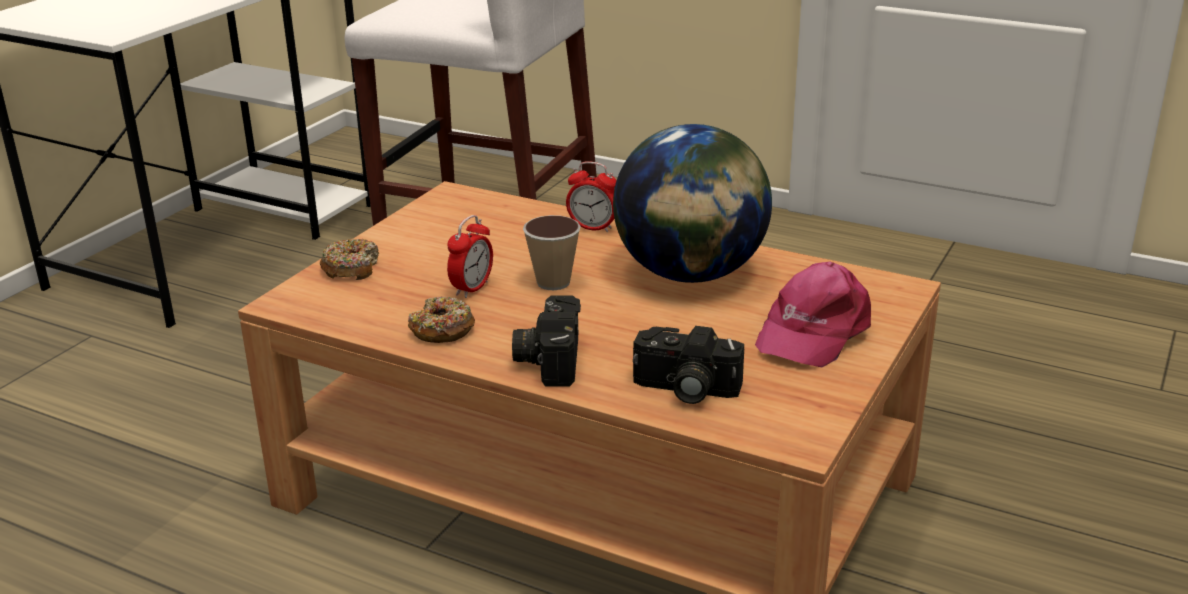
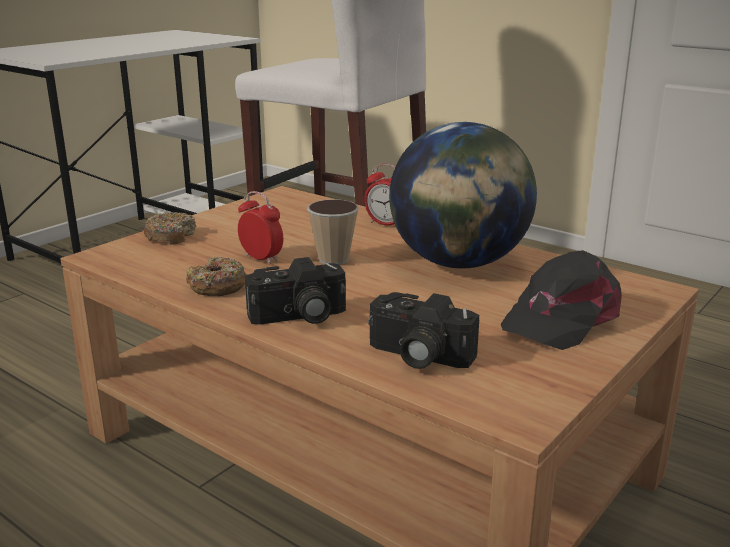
camera: 10 degrees right, 5 degrees down
(472, 288) = (261, 258): alarm clock -> alarm clock turned 90 degrees counterclockwise
(548, 358) = (299, 317): camera -> camera turned 120 degrees counterclockwise
(812, 331) = (561, 318): pink cap -> black cap

